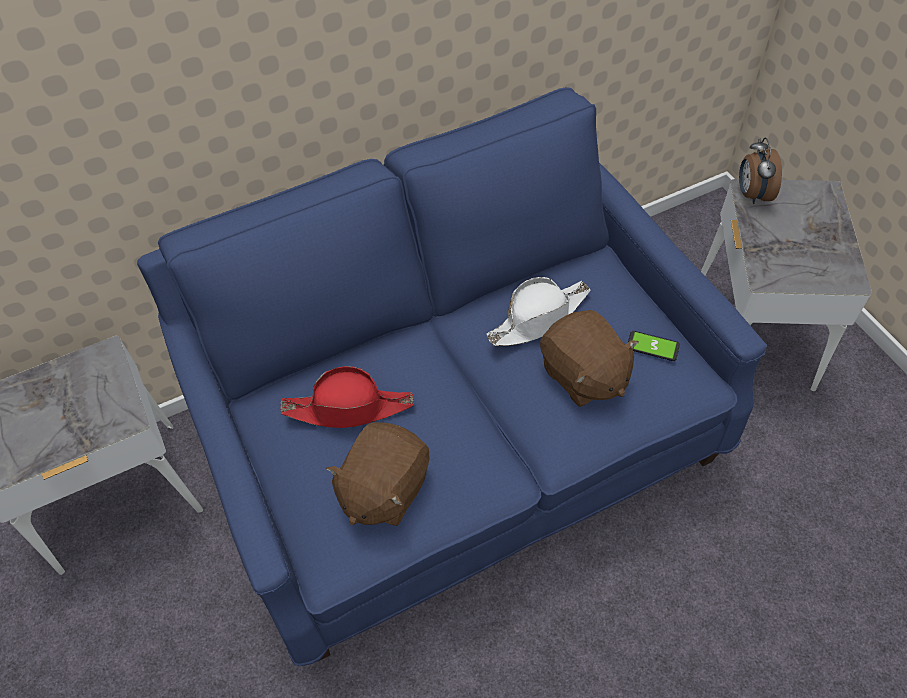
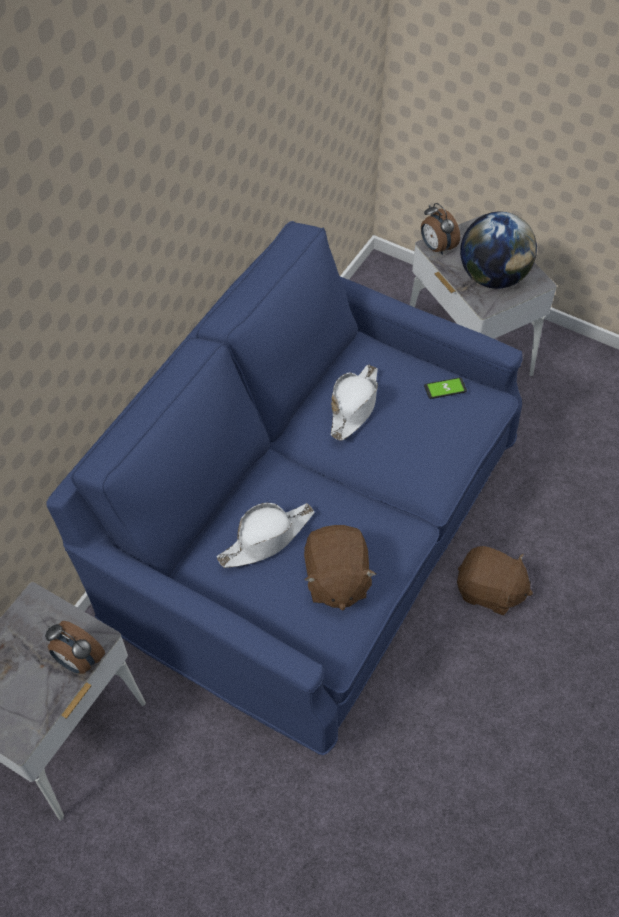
camera: 35 degrees left, 0 degrees up
(94, 431) = (79, 661): none -> alarm clock
(349, 408) = (267, 538): red hat -> white hat
(583, 375) = (414, 431): brown plush toy -> brown plush toy (489, 591)
(797, 251) = (492, 277): none -> globe

